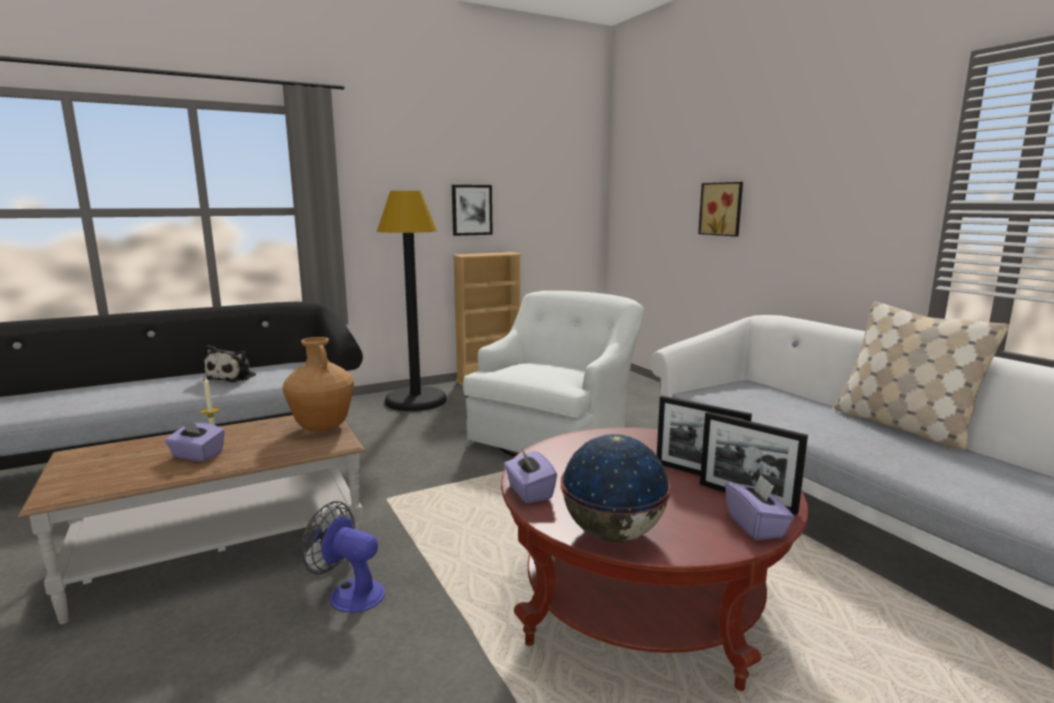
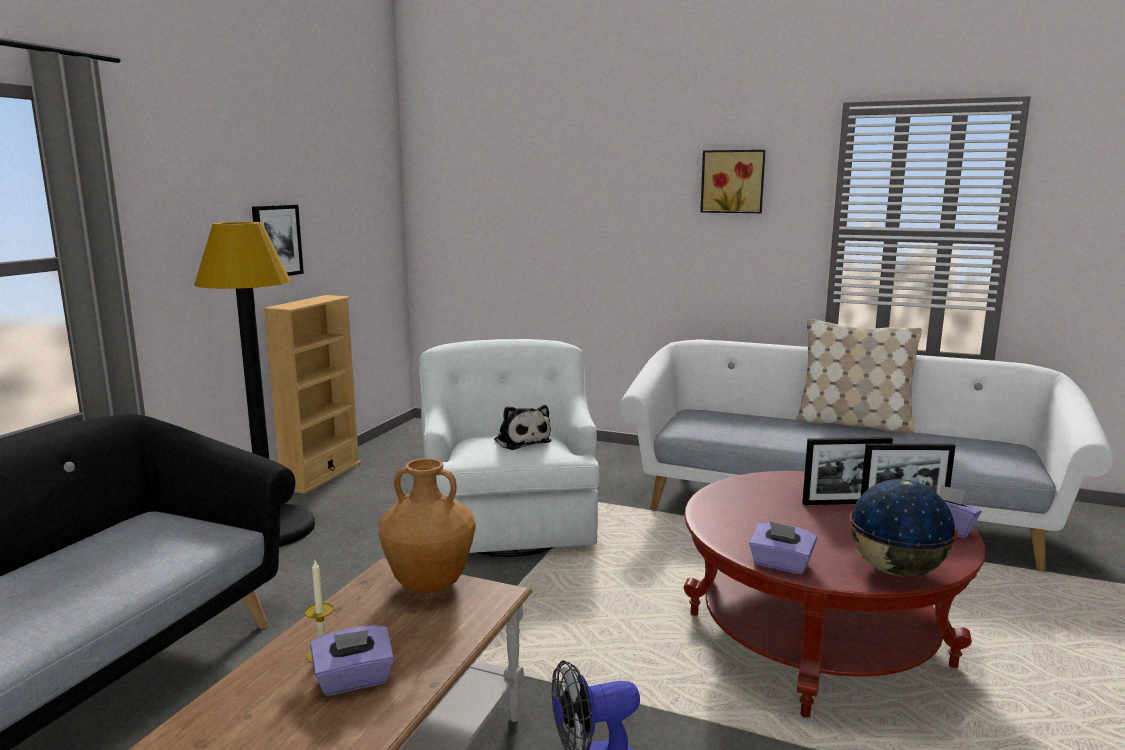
camera: 40 degrees left, 0 degrees up
(233, 377) = (88, 569): plush toy -> plush toy (521, 441)
(722, 209) = (592, 230): picture -> picture (733, 181)

